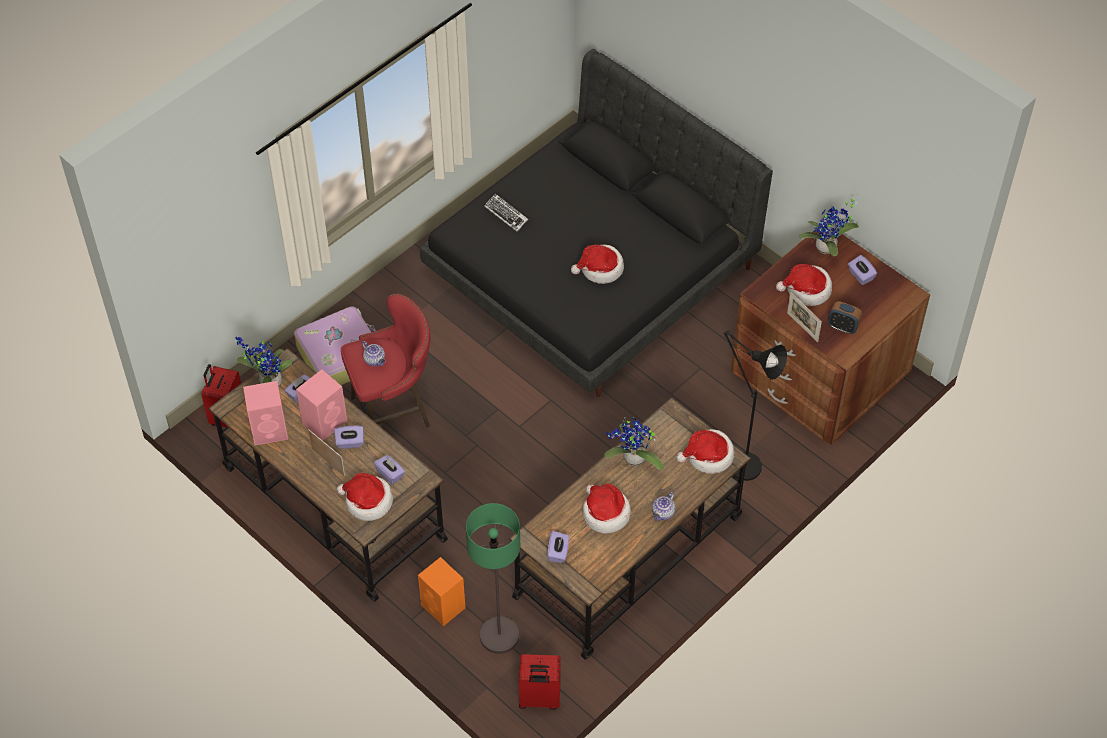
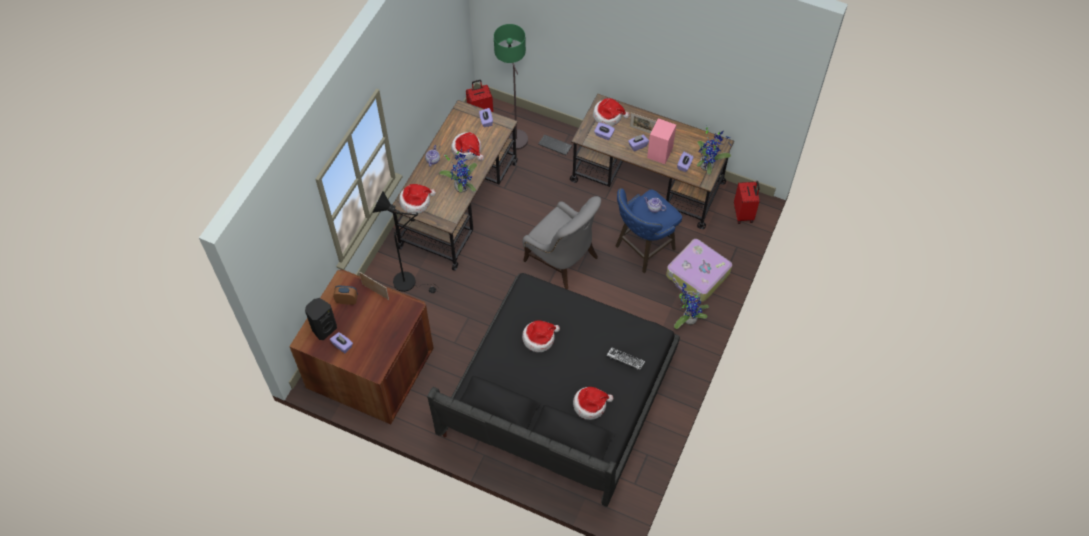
camera: 160 degrees right, 5 degrees up
(270, 430) = (689, 139): pink speaker -> none
(394, 410) = (643, 249): red stool -> blue stool
(444, 607) = (554, 145): orange speaker -> keyboard
(511, 431) = (562, 259): none -> grey chair
(807, 290) = (379, 321): hat -> hat (590, 405)
(827, 249) = (372, 360): potted plant -> potted plant (688, 318)
(881, 302) = (323, 328): none -> black speaker

